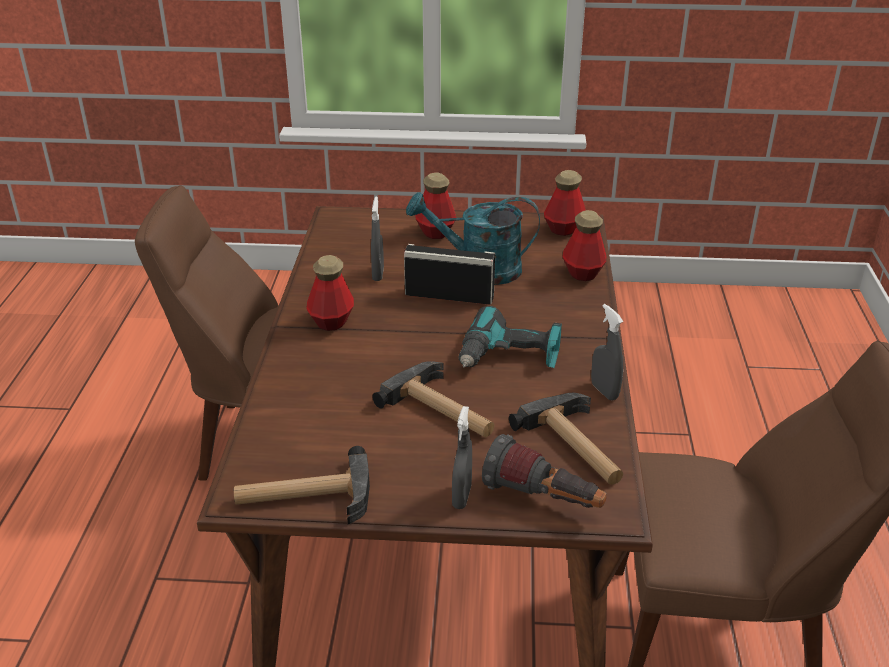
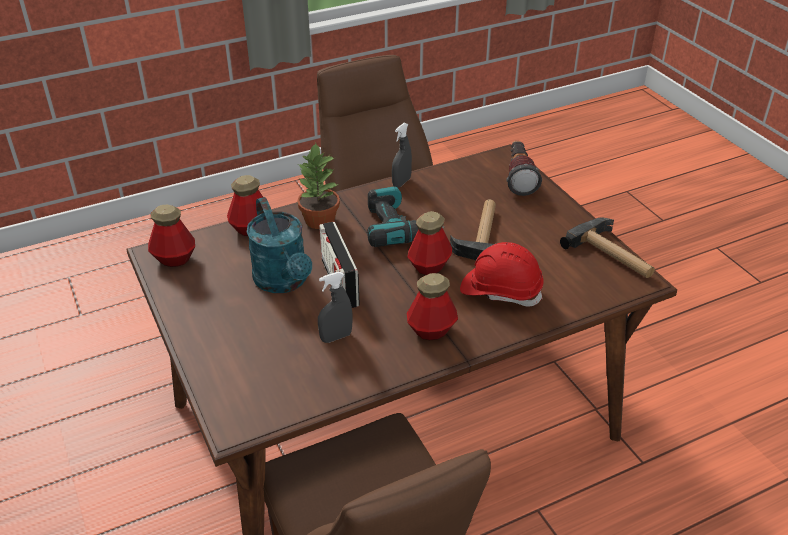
camera: 120 degrees left, 5 degrees up
(338, 382) = (501, 291): none -> red hard hat
(435, 232) = (228, 333): bottle -> bottle (429, 266)
(461, 497) = (547, 202): grey spray bottle -> none
(565, 312) = (319, 221): none -> potted plant
(577, 447) = (464, 178): hammer -> none

